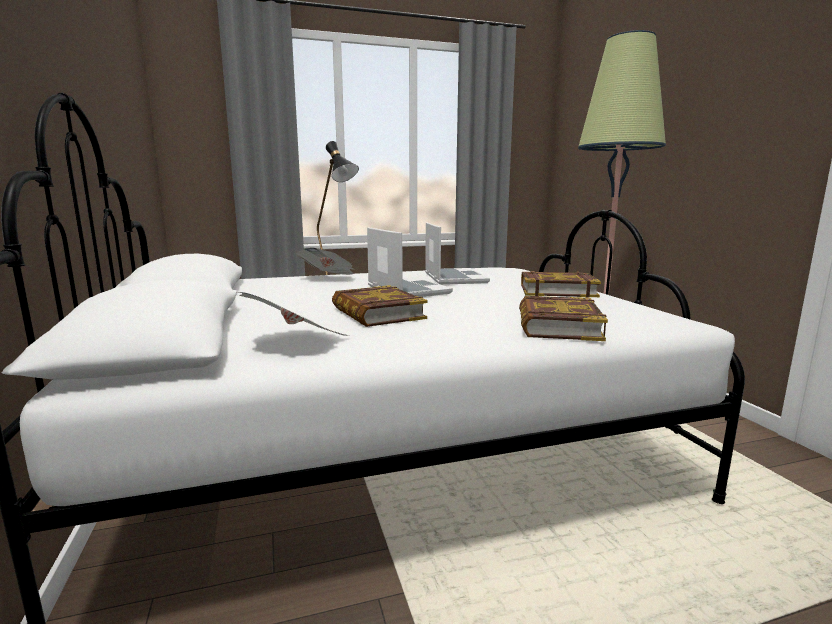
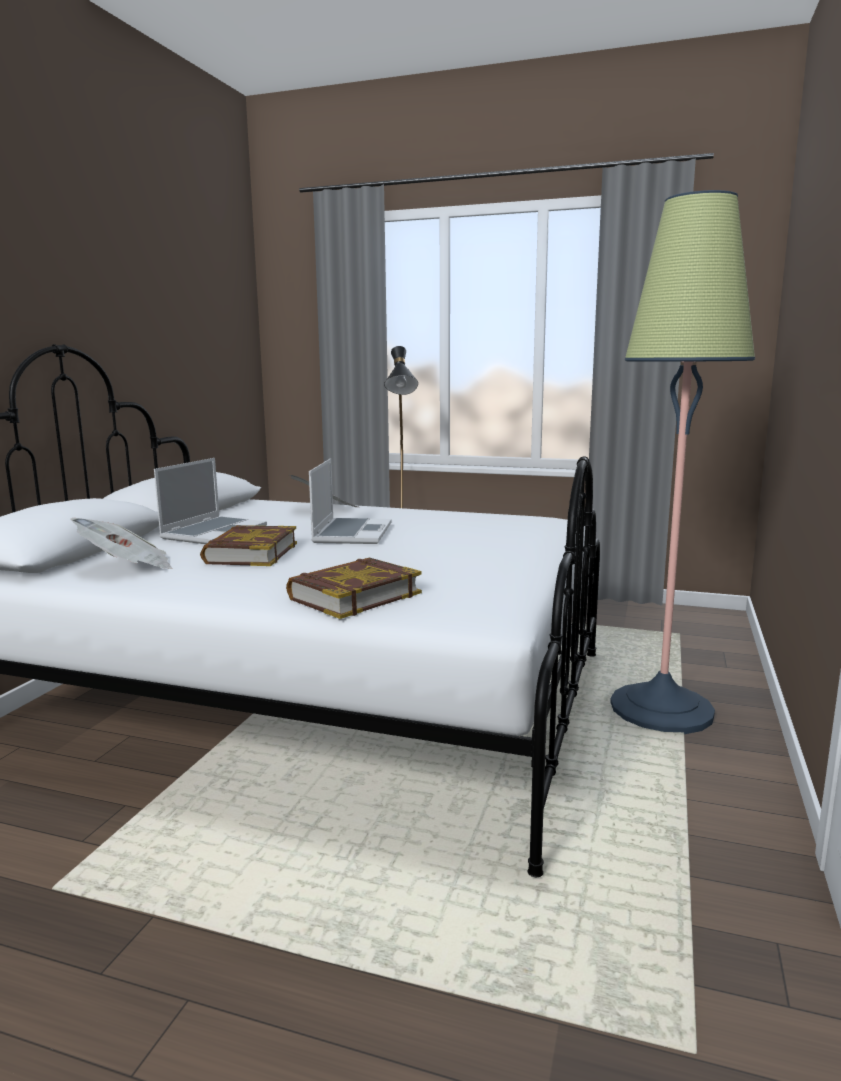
camera: 35 degrees right, 0 degrees up
(453, 278) = (445, 526): laptop -> laptop (214, 532)
(557, 290) = (501, 559): book -> none

